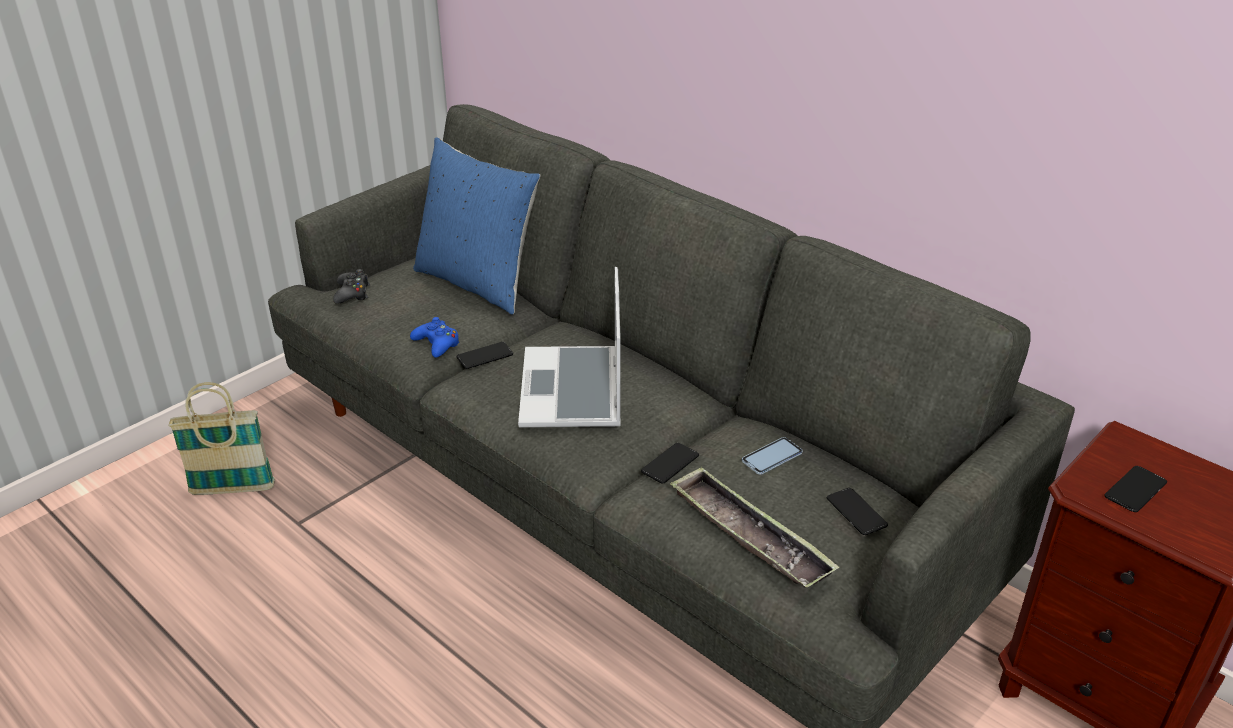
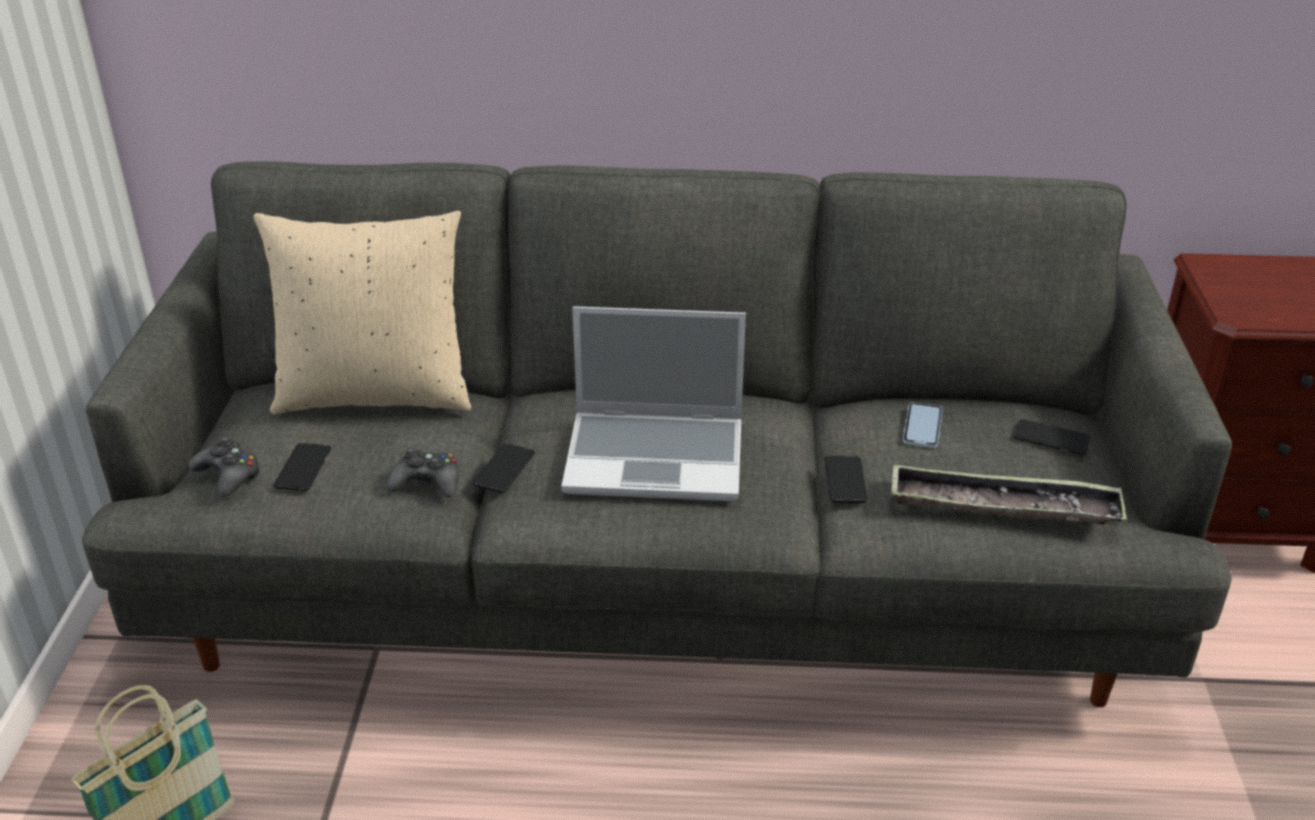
camera: 40 degrees left, 0 degrees up
(437, 344) = (427, 483): blue game controller -> black game controller
(478, 283) = (375, 394): blue pillow -> beige pillow
(574, 391) = (657, 457): laptop -> laptop turned 45 degrees counterclockwise
(1135, 490) = (1270, 300): phone -> phone (303, 468)

